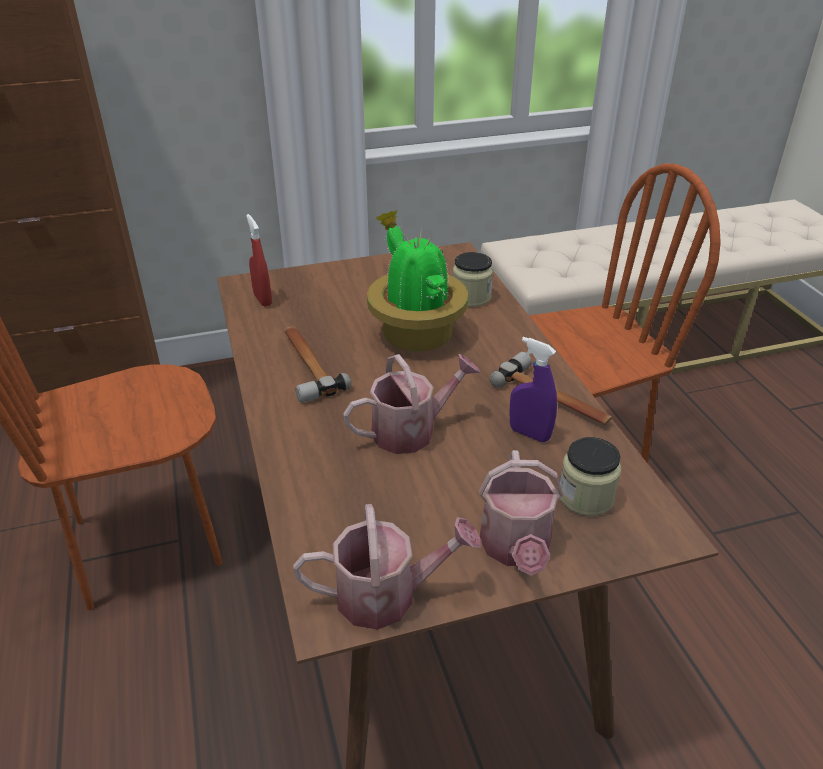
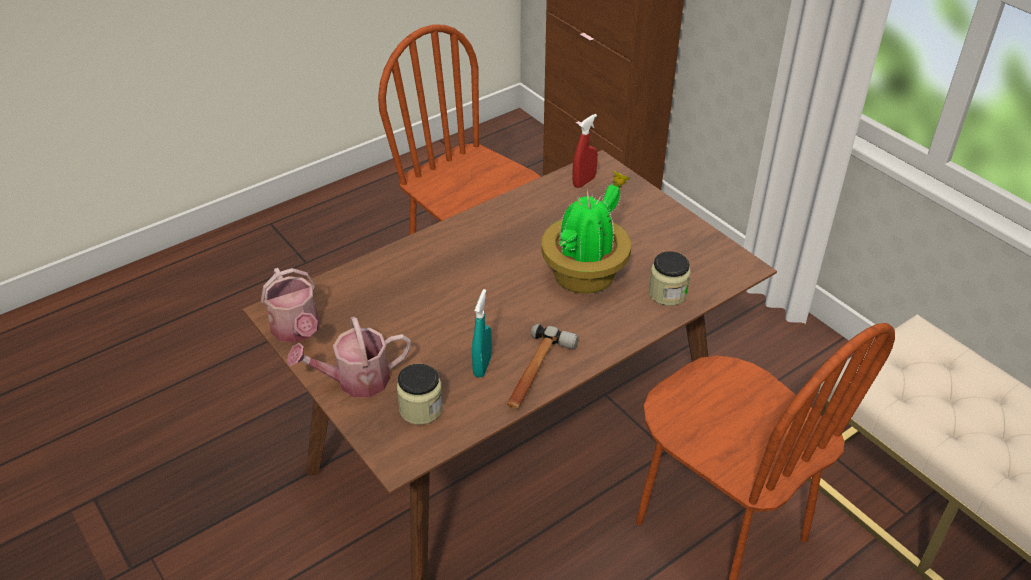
camera: 70 degrees right, 5 degrees up
(306, 365) = (508, 231): hammer -> none
(411, 430) = (457, 303): watering can -> none
(529, 434) = (482, 366): purple spray bottle -> turquoise spray bottle

